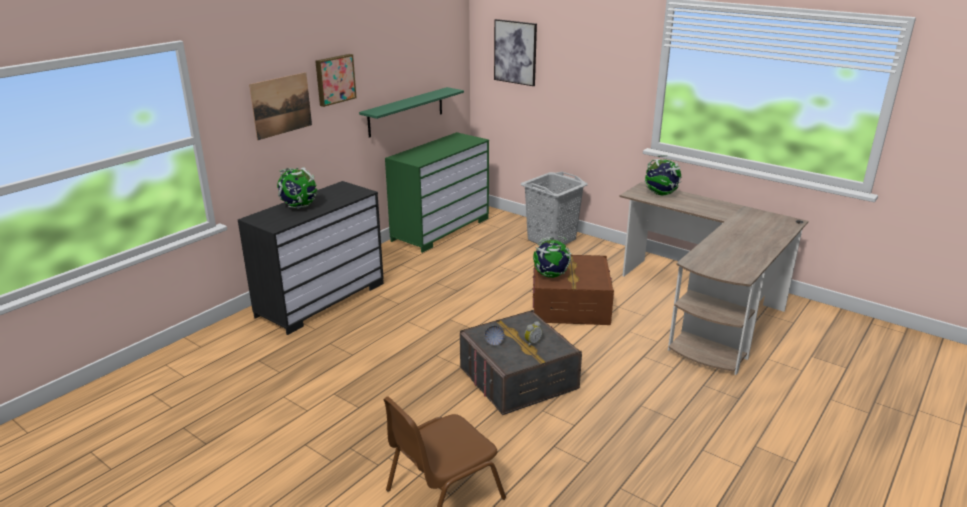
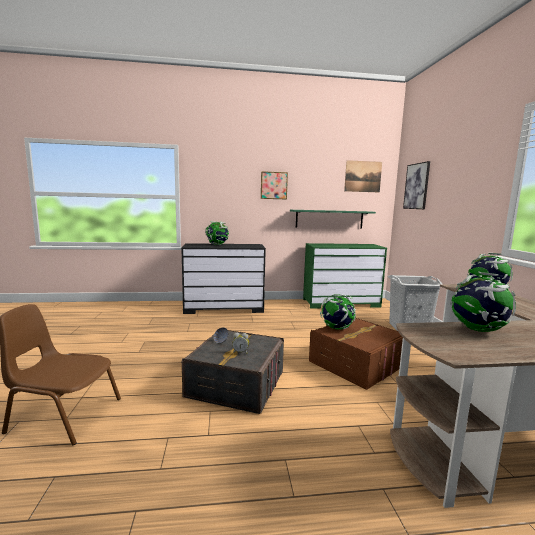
camera: 45 degrees right, 15 degrees down
(281, 105) = (233, 192): picture -> picture (363, 176)
(719, 247) = (478, 330): none -> globe

